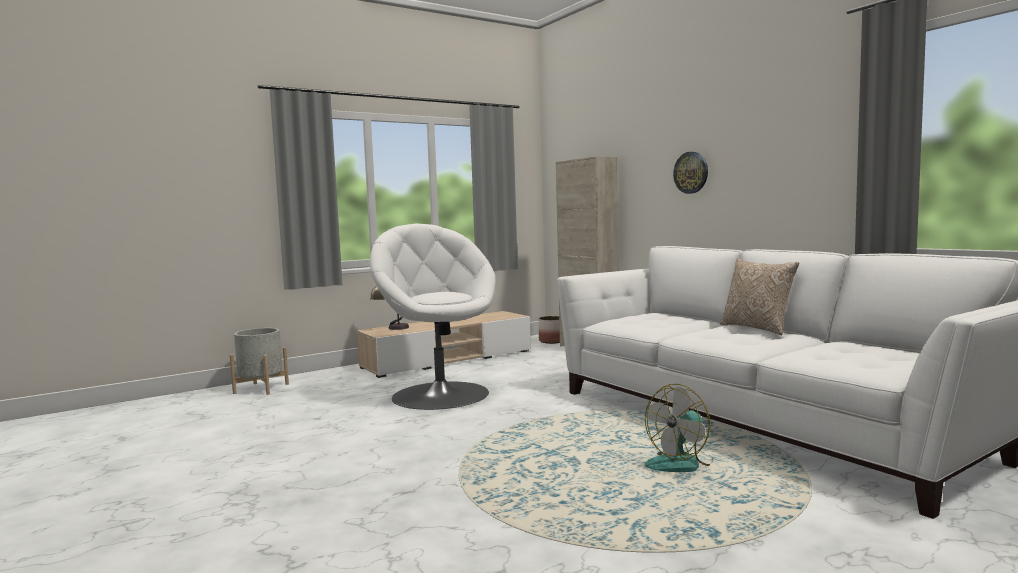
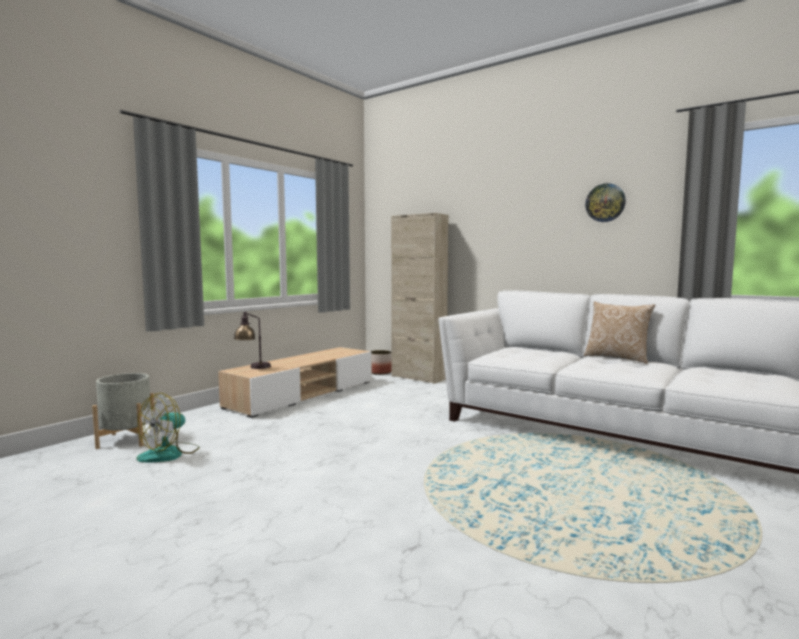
camera: 20 degrees left, 0 degrees up
(440, 394) = (332, 431): white armchair -> none
(681, 463) = (615, 479): fan -> fan (169, 454)
(691, 172) = (521, 230): wall clock -> wall clock (605, 203)

